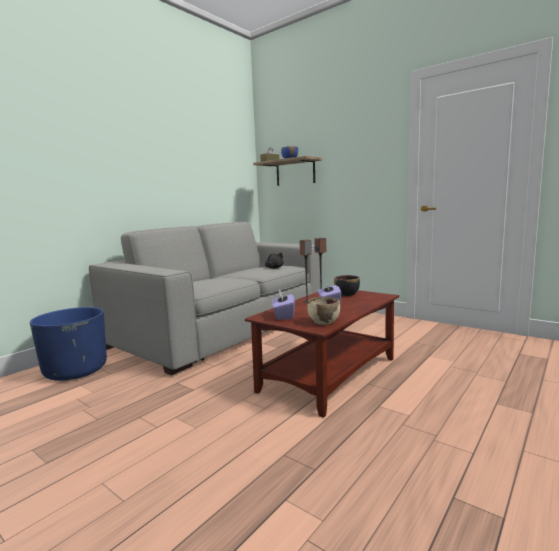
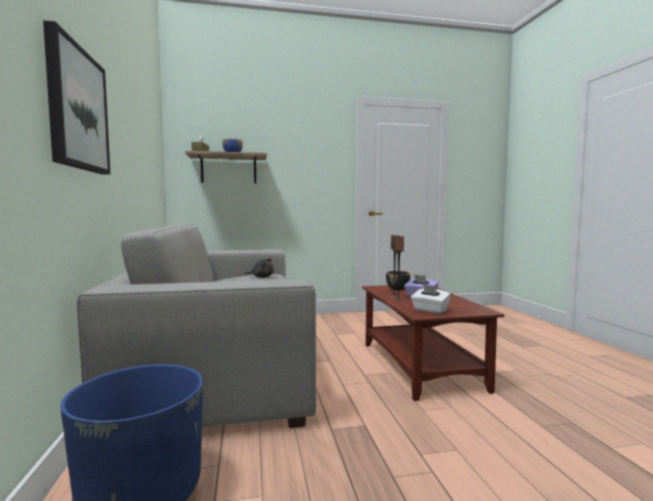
camera: 50 degrees left, 5 degrees down
(99, 163) = (77, 109): none -> picture
(283, 316) = (430, 310): purple tissue box -> white tissue box
(323, 322) = (469, 307): beige bowl -> none

